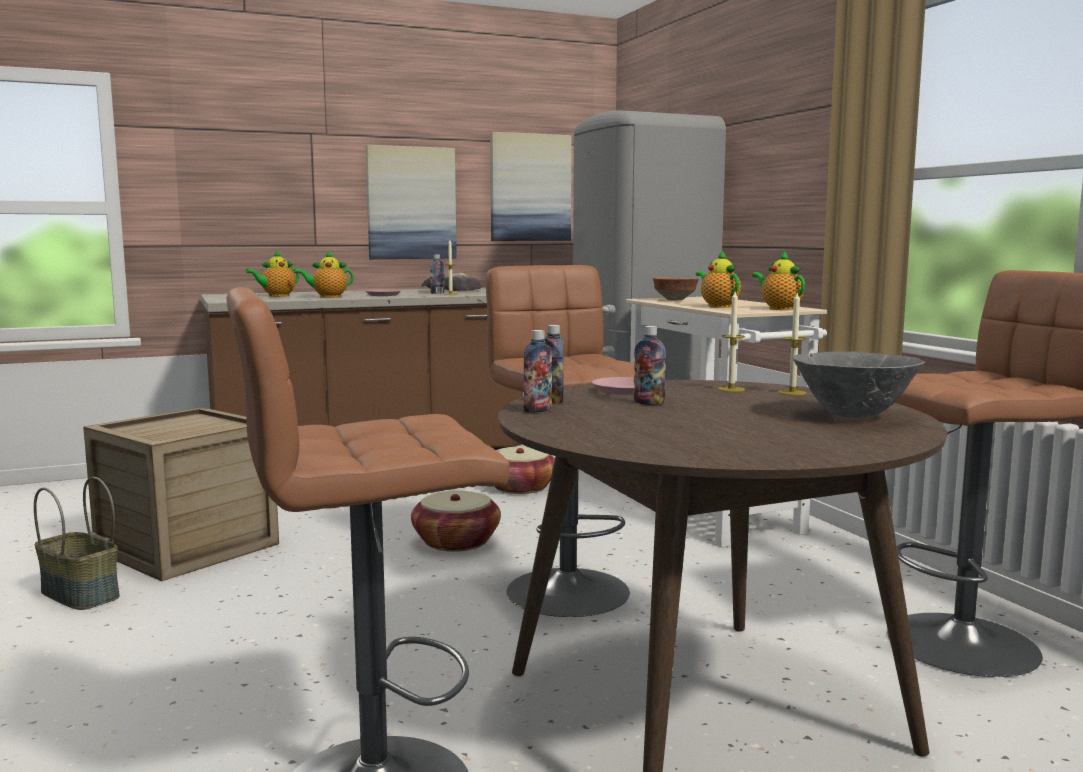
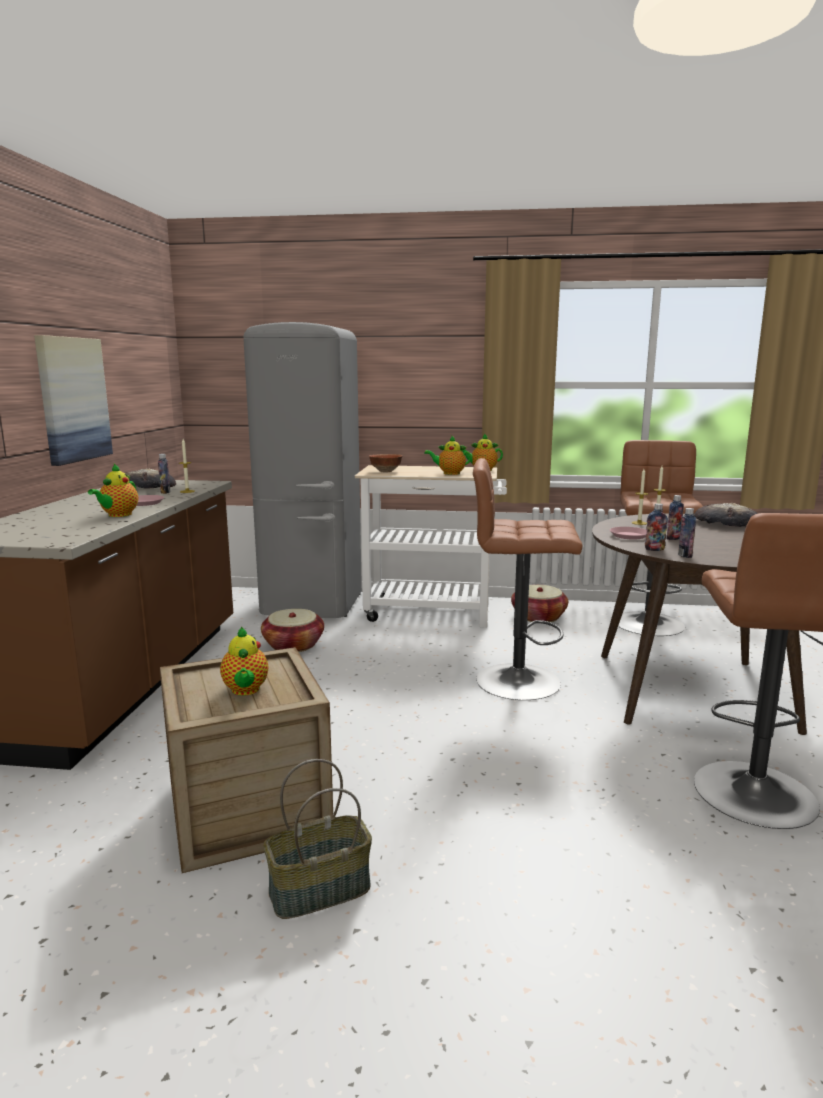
camera: 60 degrees left, 5 degrees up
(276, 296) = (51, 525): teapot -> teapot (245, 690)
(456, 542) = (387, 692): basket -> basket (538, 617)
(530, 187) = (140, 377): picture -> none
(853, 416) = (726, 523): grey bowl -> bread

